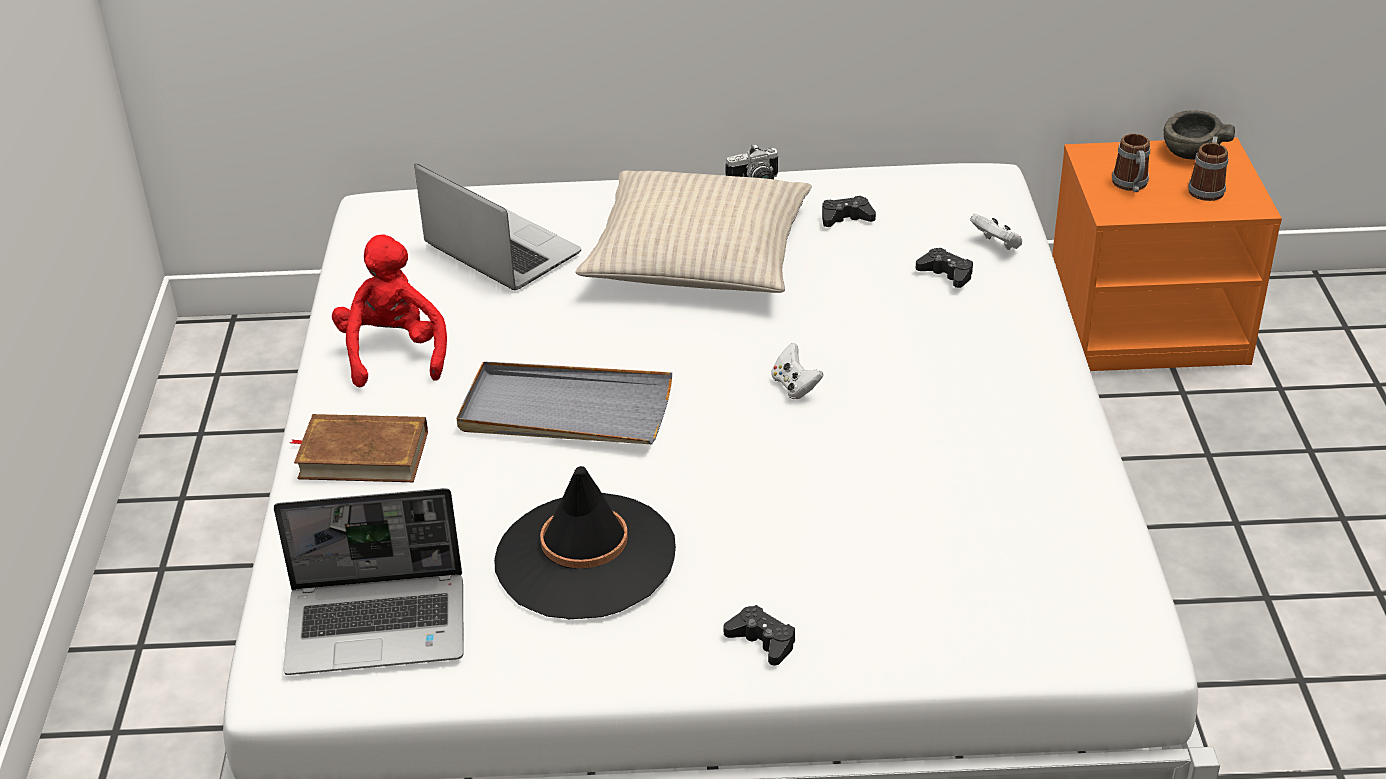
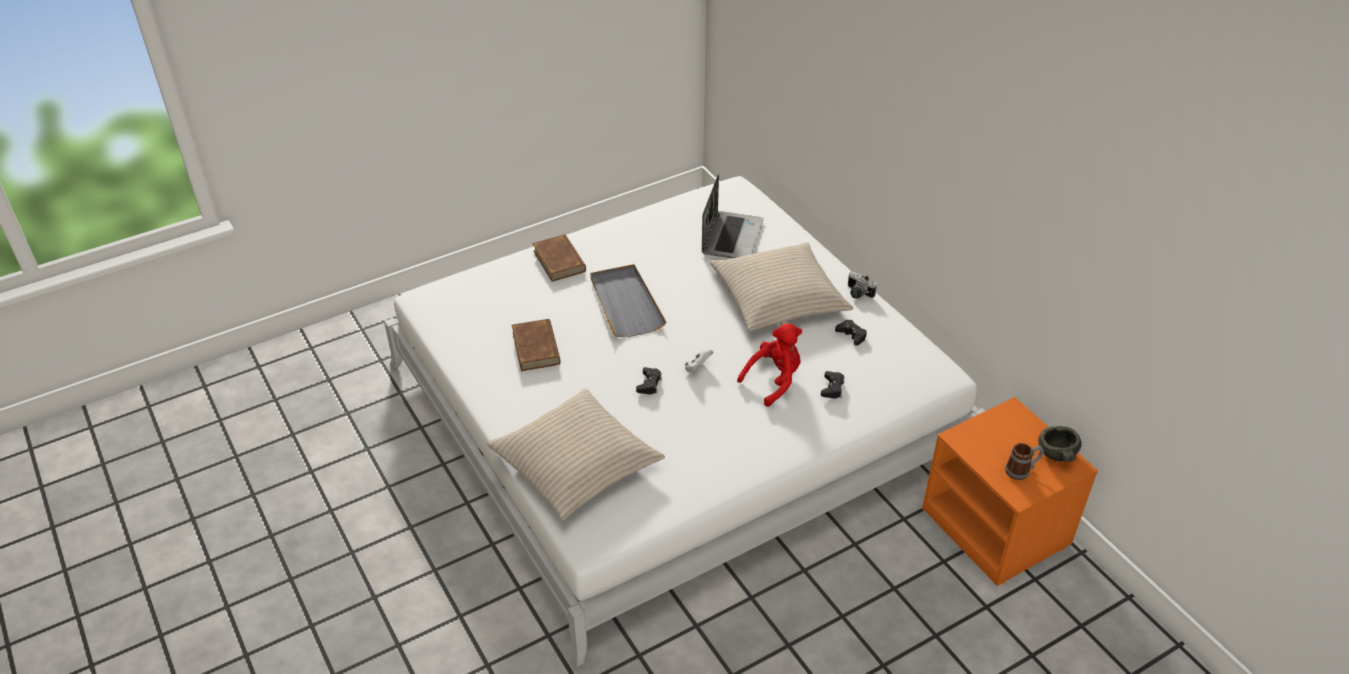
camera: 60 degrees right, 5 degrees up
(379, 625) = (464, 309): laptop -> none
(394, 353) = (632, 239): red plush toy -> red plush toy (774, 380)
(585, 557) = (536, 348): black hat -> brown book
(762, 641) = (518, 419): black game controller -> black game controller (649, 384)
(931, 601) = (575, 464): none -> beige pillow
(997, 245) = (877, 399): white game controller -> none
(1131, 186) = (993, 437): mug -> none

